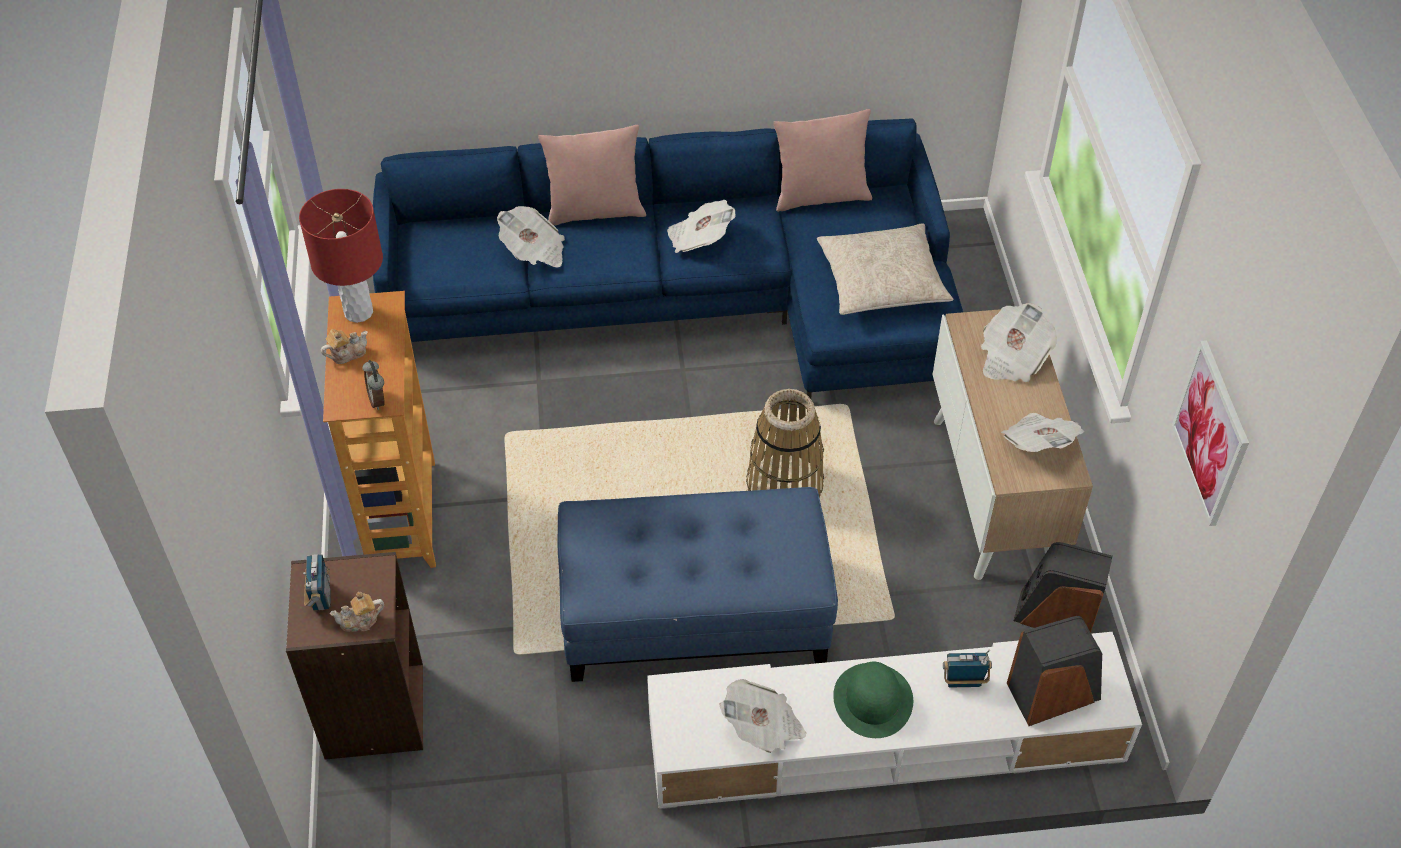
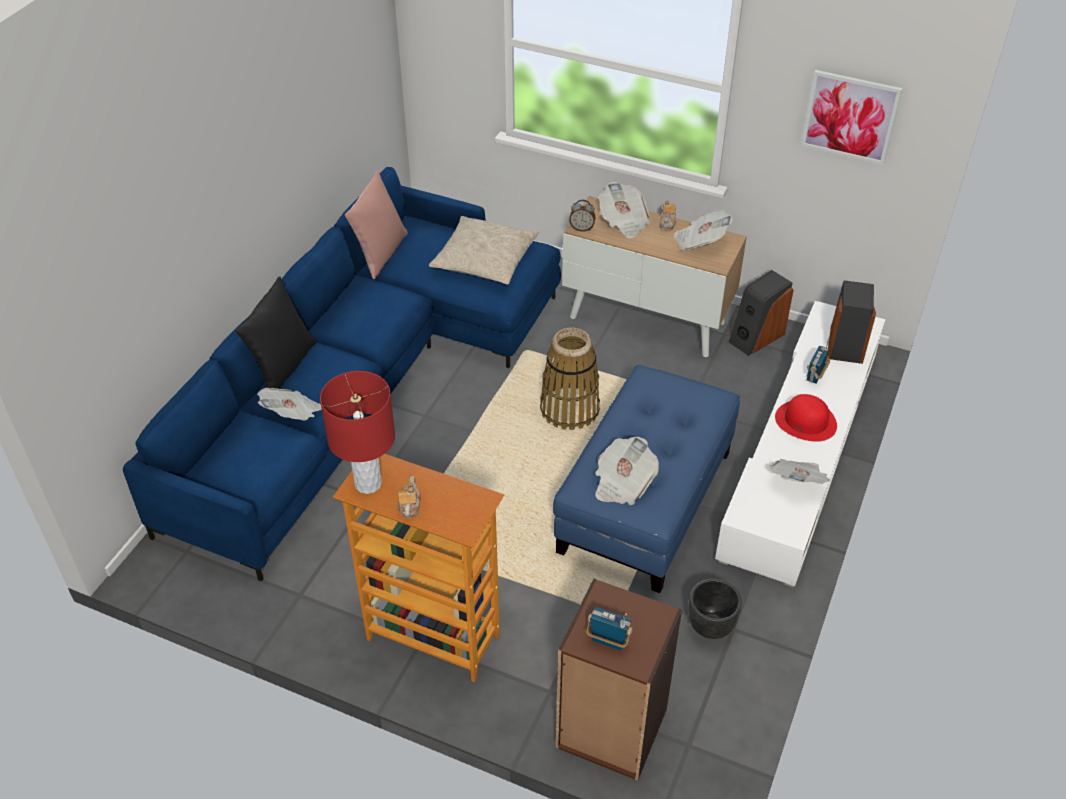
camera: 60 degrees left, 5 degrees down
(360, 621) = (649, 624): teapot -> teapot (667, 223)
(378, 400) = (477, 504): alarm clock -> alarm clock (582, 228)
(553, 747) = (710, 627): none -> black planter
(595, 211) = (283, 366): pink pillow -> black pillow
(699, 239) = (365, 325): newspaper -> newspaper (622, 483)
(873, 700) = (806, 421): green hat -> red hat

